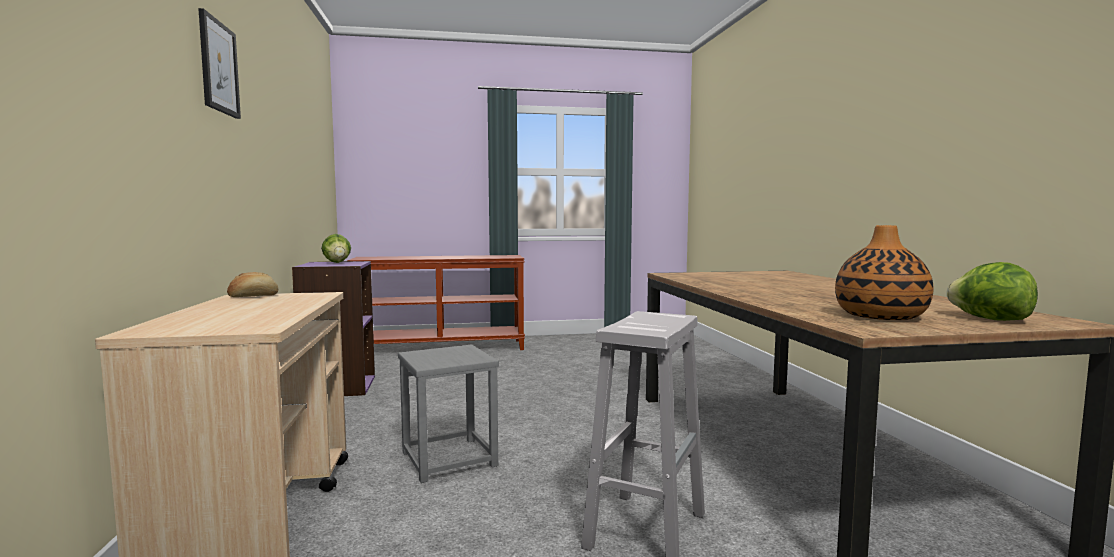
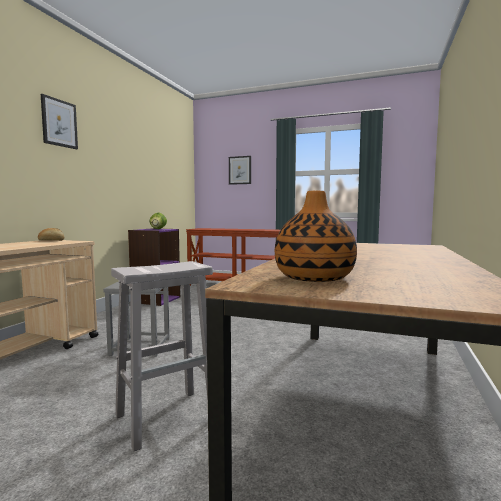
camera: 30 degrees right, 0 degrees up
(423, 161) = (240, 170): none -> picture
(990, 319) = (415, 291): lettuce -> none

